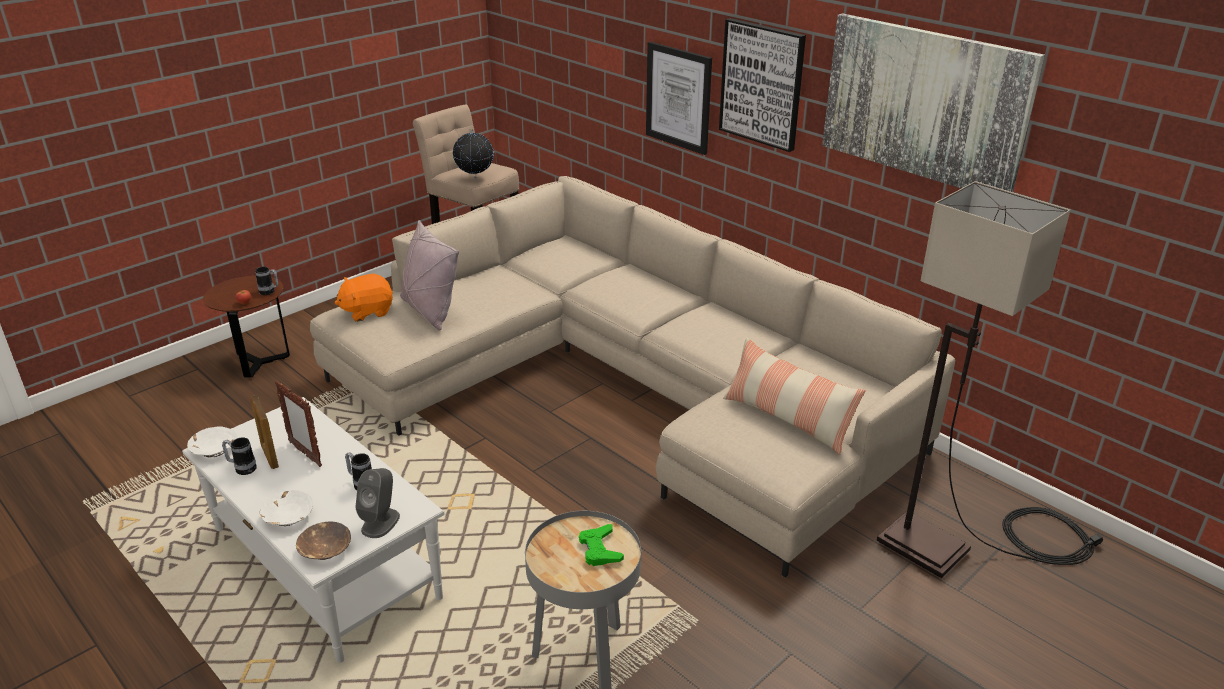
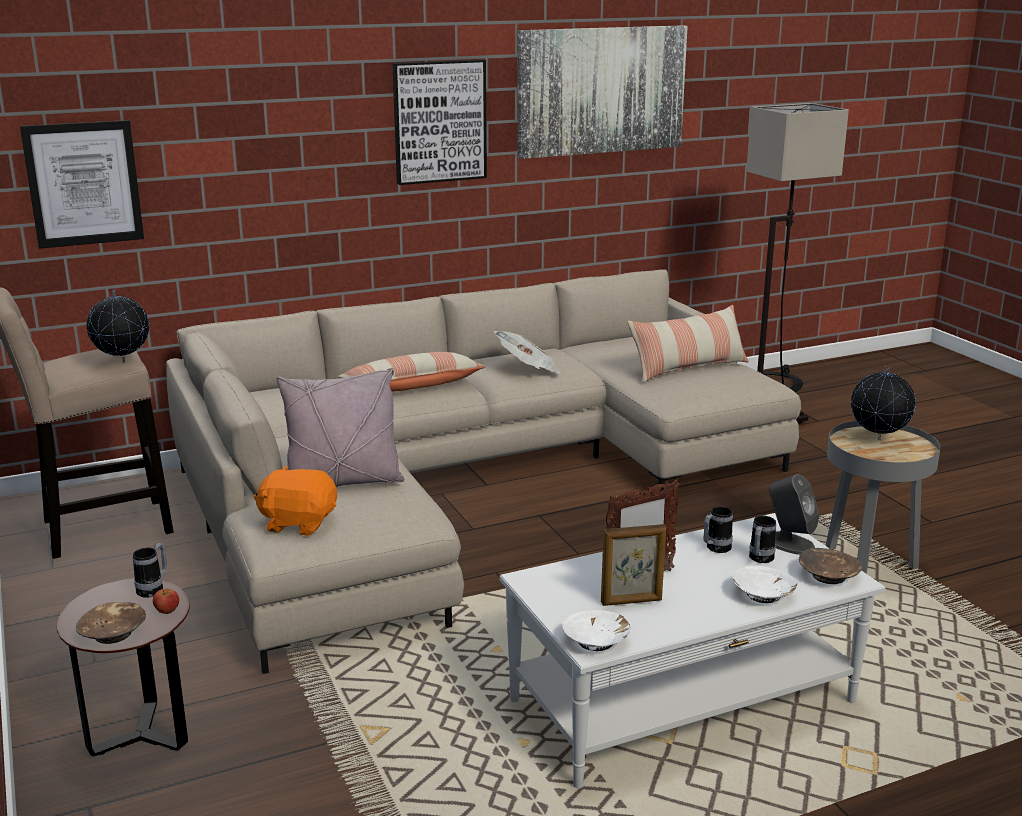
camera: 70 degrees left, 10 degrees down
(219, 296) = (114, 633): none -> brown bowl
(242, 468) = (651, 621): mug -> mug (759, 559)
(367, 311) = (298, 523): orange plush toy -> orange plush toy turned 105 degrees clockwise
(600, 549) = (878, 439): green game controller -> globe
(625, 293) = (412, 387): none -> pillow
(678, 97) = (330, 170): picture -> picture (83, 184)
(705, 334) = (528, 369): none -> newspaper

